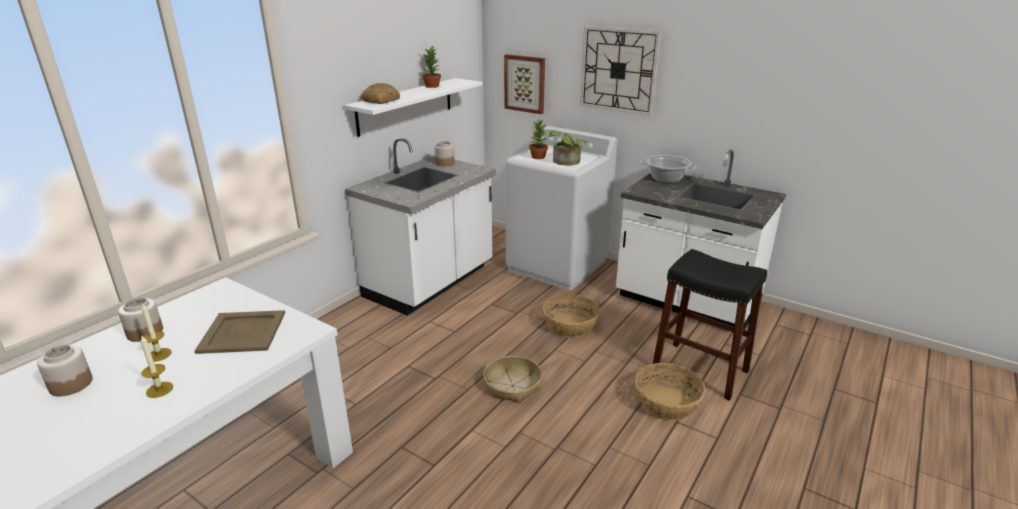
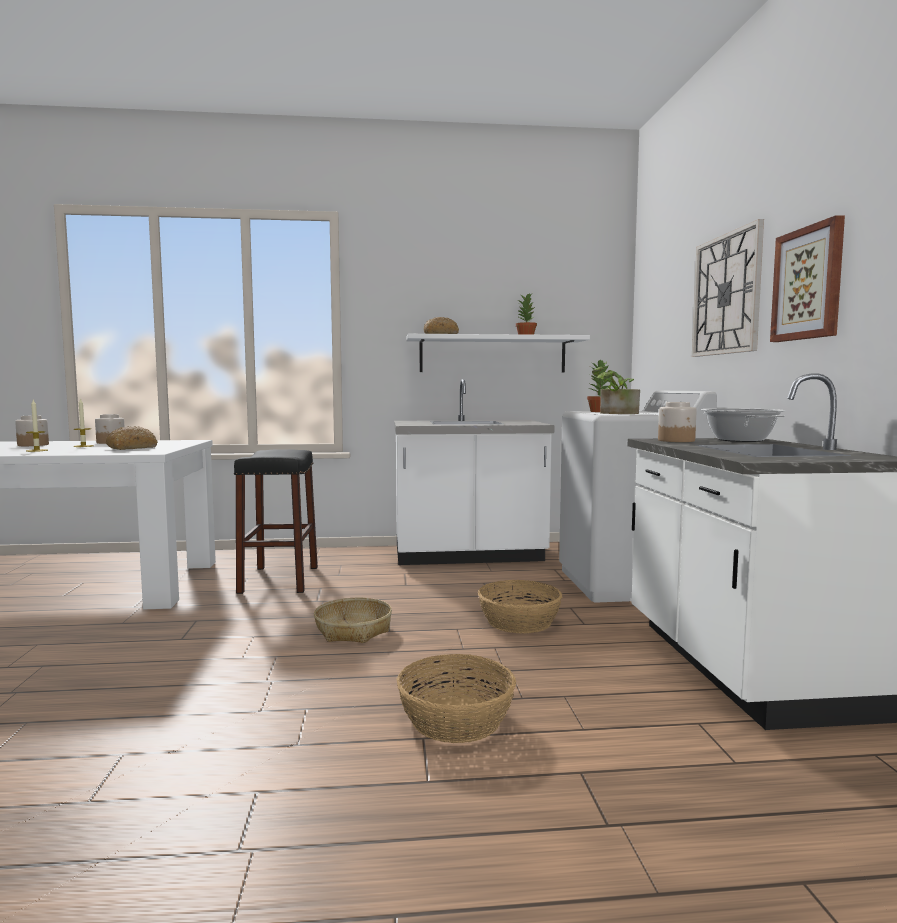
camera: 50 degrees right, 20 degrees down
(242, 332) = (132, 448): beige tray -> bread
(445, 163) = (520, 421): jar -> jar (676, 440)
(525, 83) = (656, 343): picture -> picture (808, 283)
(700, 370) = (583, 722): black stool -> black stool (279, 579)

